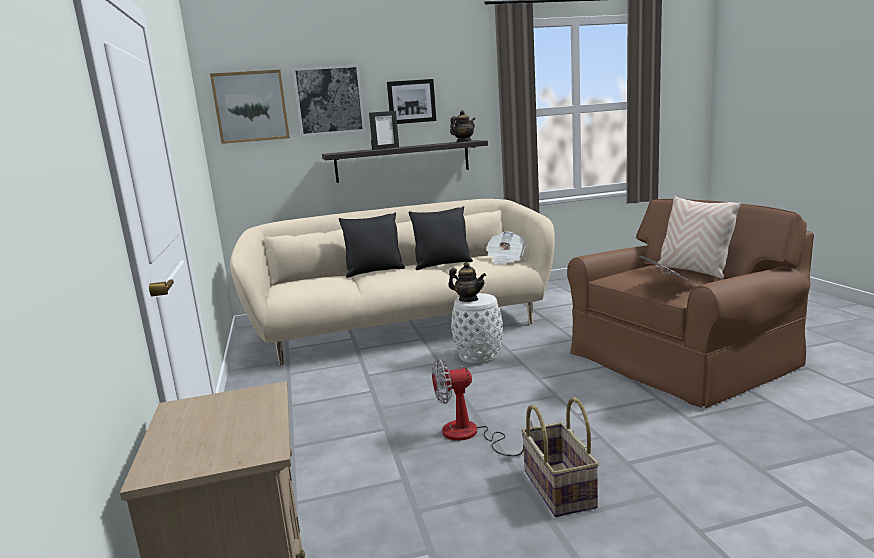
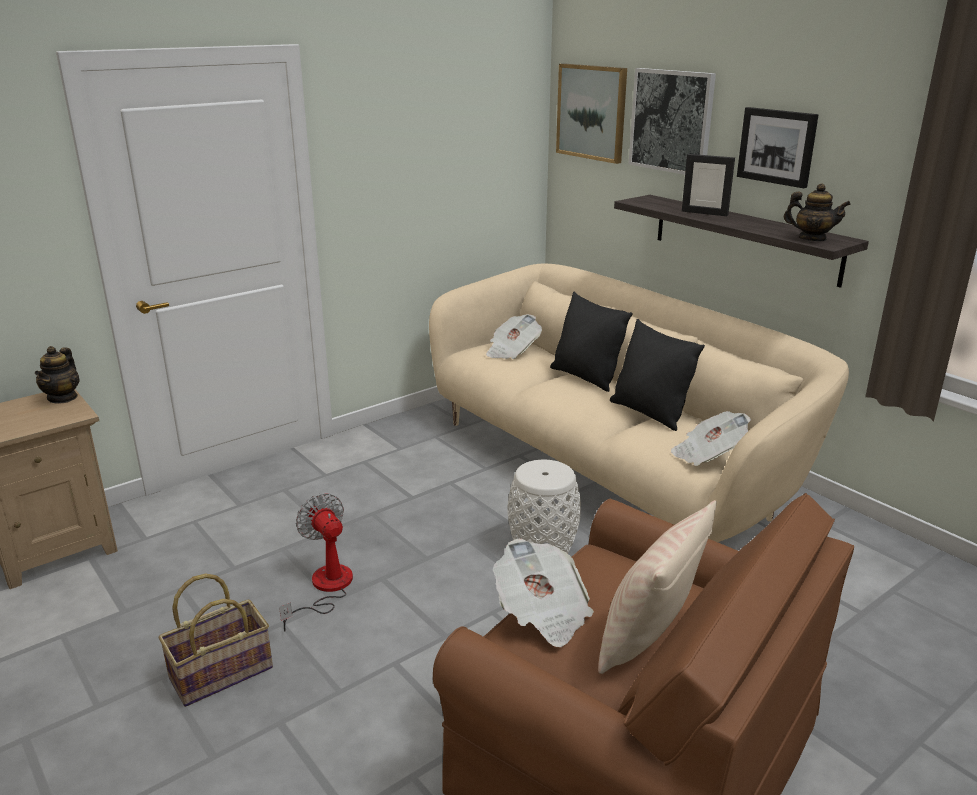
camera: 65 degrees right, 10 degrees up
(304, 283) = (512, 351): none -> newspaper
(468, 299) = (537, 469): teapot -> teapot (63, 398)

